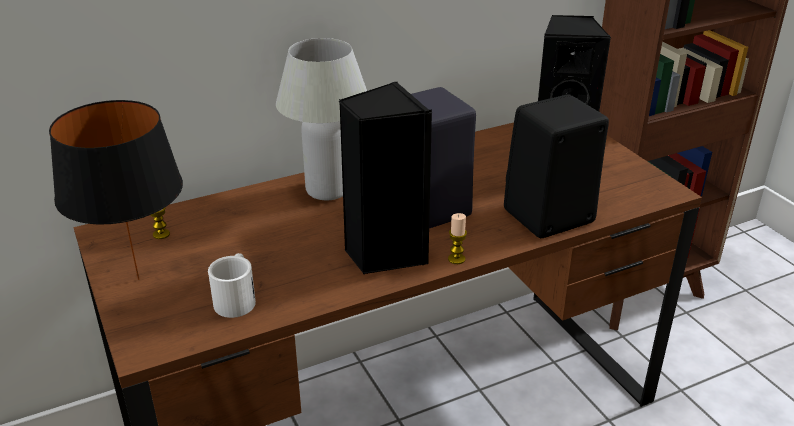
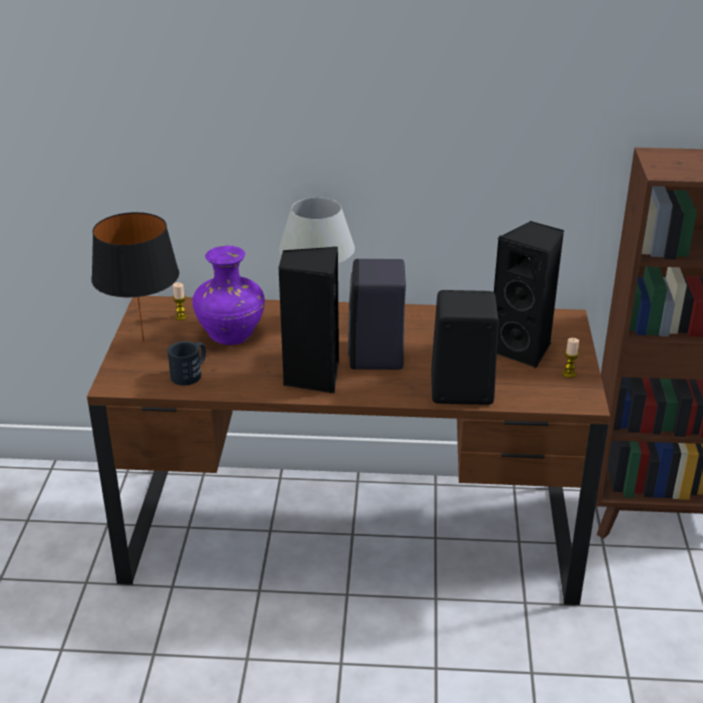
camera: 30 degrees right, 0 degrees up
(237, 298) = (190, 373): white mug -> black mug
(245, 238) = (230, 336): none -> purple vase
(456, 259) = (357, 396): candle -> candle (569, 374)

